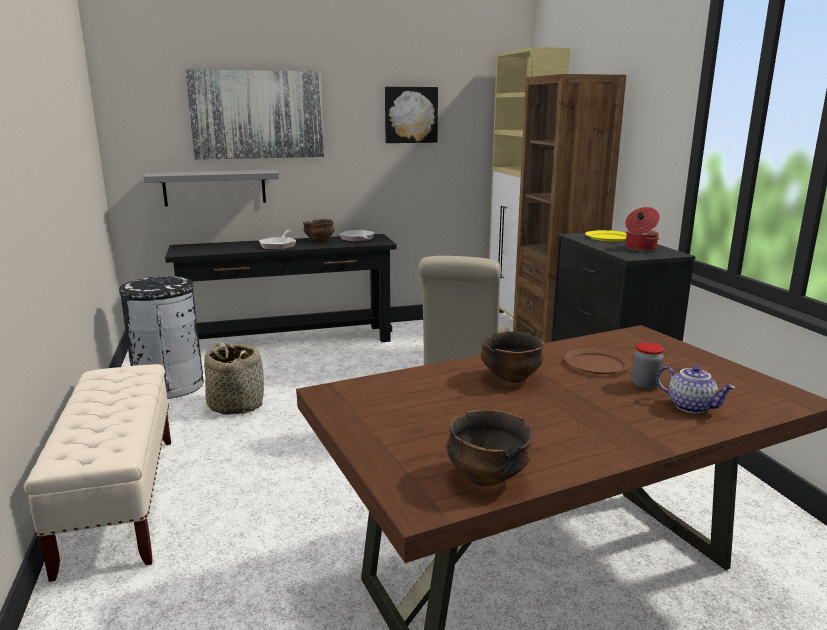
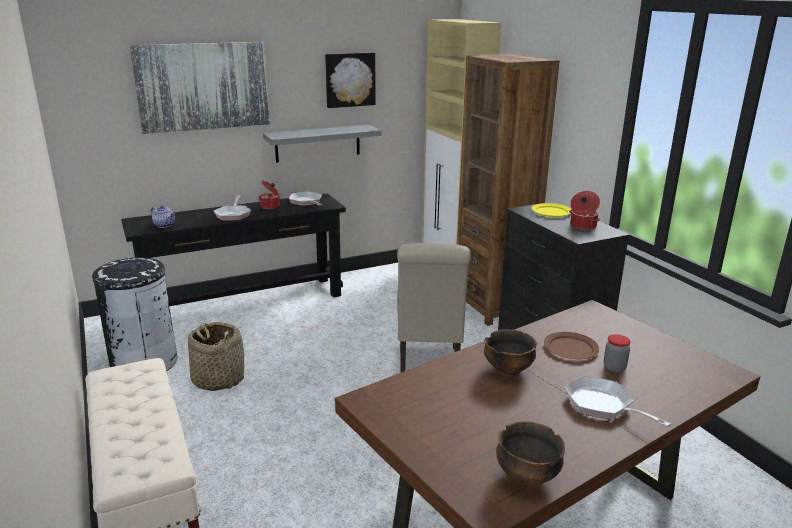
camera: 10 degrees left, 5 degrees up
(214, 187) = (163, 159): grey shelf -> grey shelf (318, 143)
(319, 241) = (270, 206): bowl -> cooking pot
(615, 418) = (602, 405): none -> frying pan
(691, 406) = (655, 388): teapot -> teapot (165, 225)

